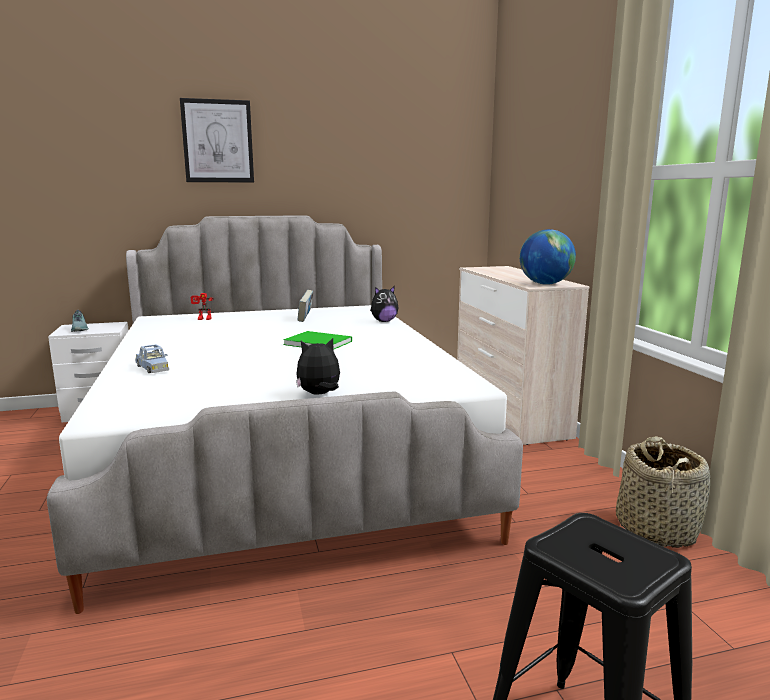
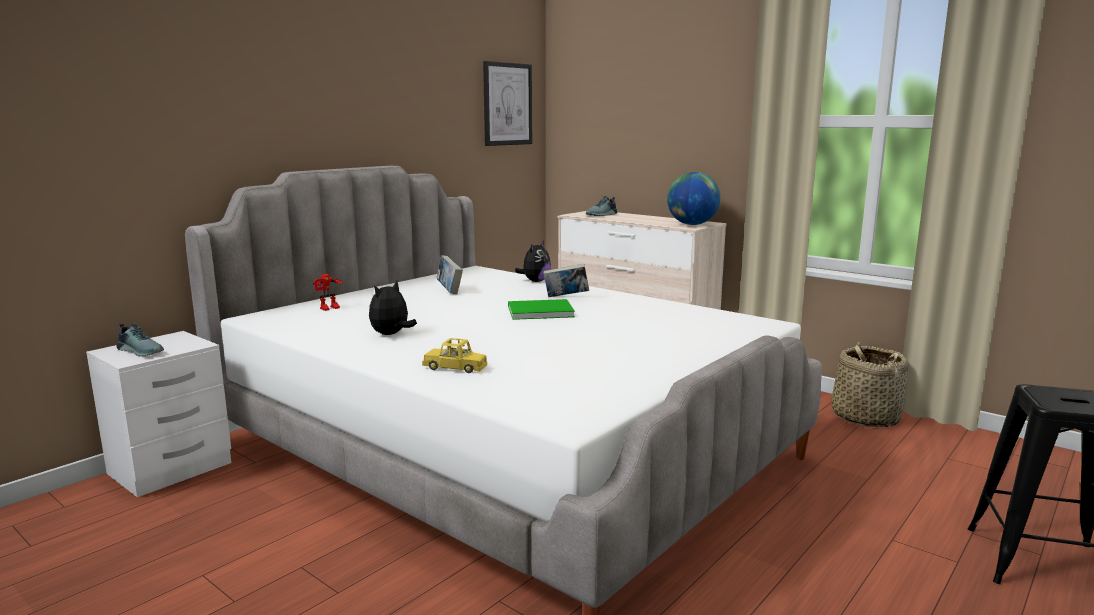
camera: 35 degrees left, 0 degrees up
(153, 368) = (455, 367): blue toy car -> yellow toy car
(218, 141) = (290, 71): picture -> picture (507, 104)
(319, 394) = (684, 354): plush toy -> plush toy (391, 334)
(369, 336) = (566, 297): none -> book
(497, 270) = (602, 215): none -> shoe

